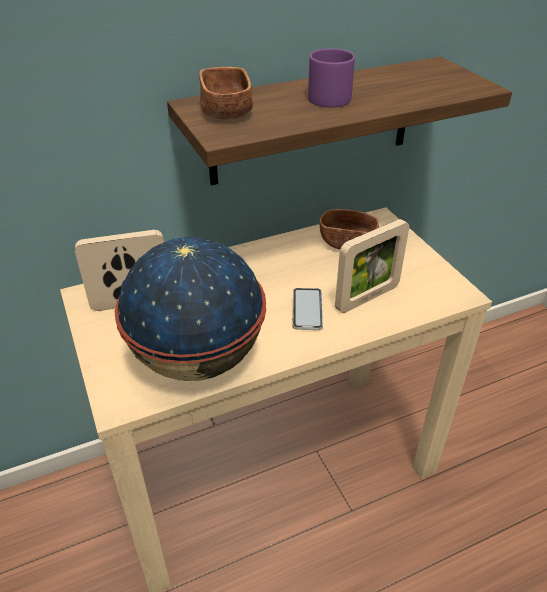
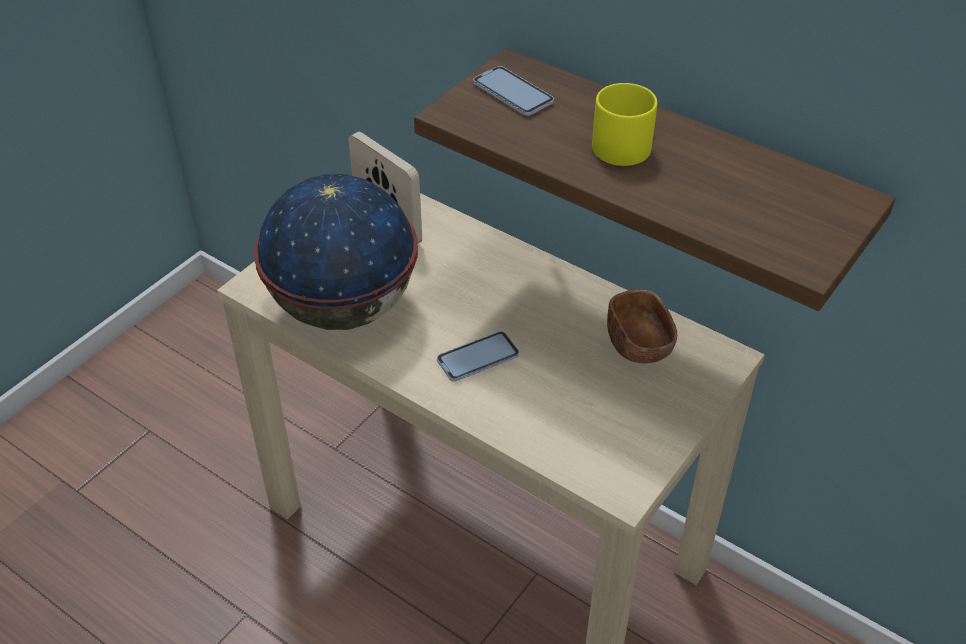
camera: 60 degrees right, 5 degrees up
(226, 111) = (513, 93): brown bowl -> phone
(324, 96) = (625, 142): purple mug -> yellow mug
(367, 298) = (541, 401): picture frame -> none

